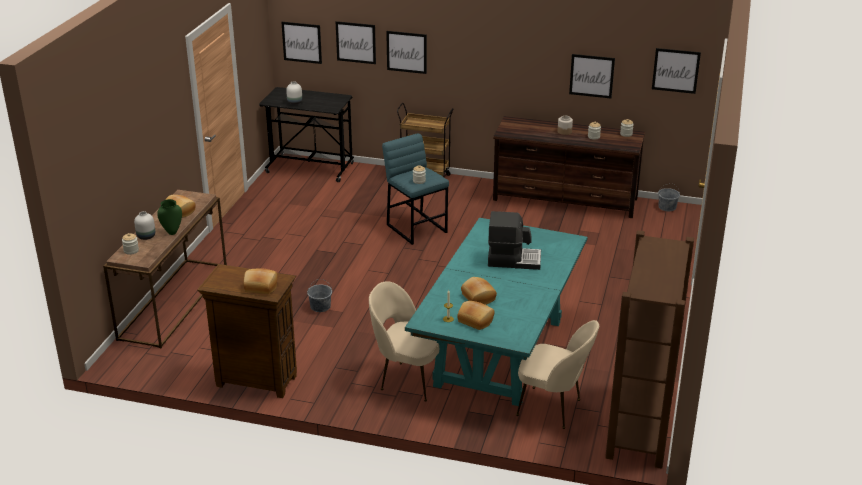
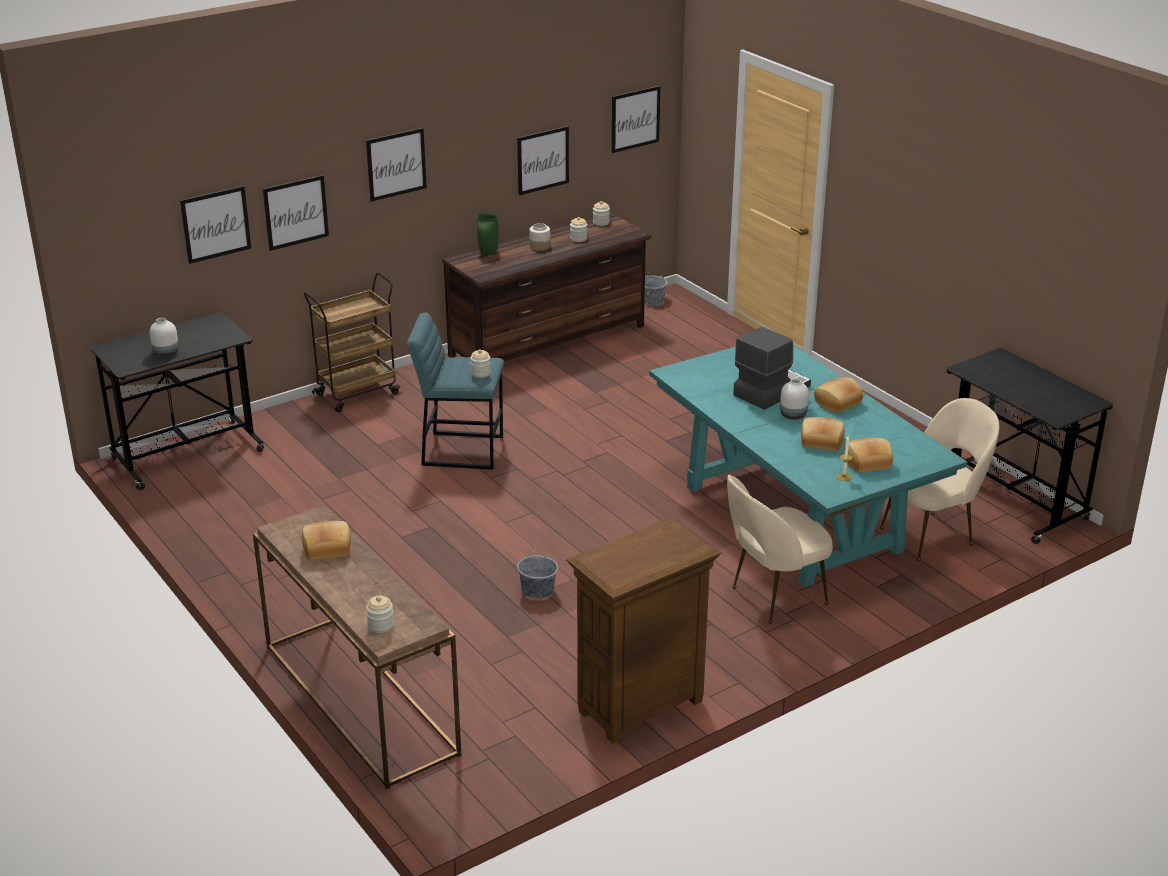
camera: 50 degrees left, 0 degrees up
(146, 236) = (358, 599): white vase -> white vase (793, 415)
(172, 232) = (378, 575): green vase -> green vase (488, 253)
(260, 287) = (674, 549): bread -> bread (838, 403)
(302, 42) = (125, 255): picture -> picture (396, 164)
(640, 425) = (1010, 501): brown bookcase -> black desk

